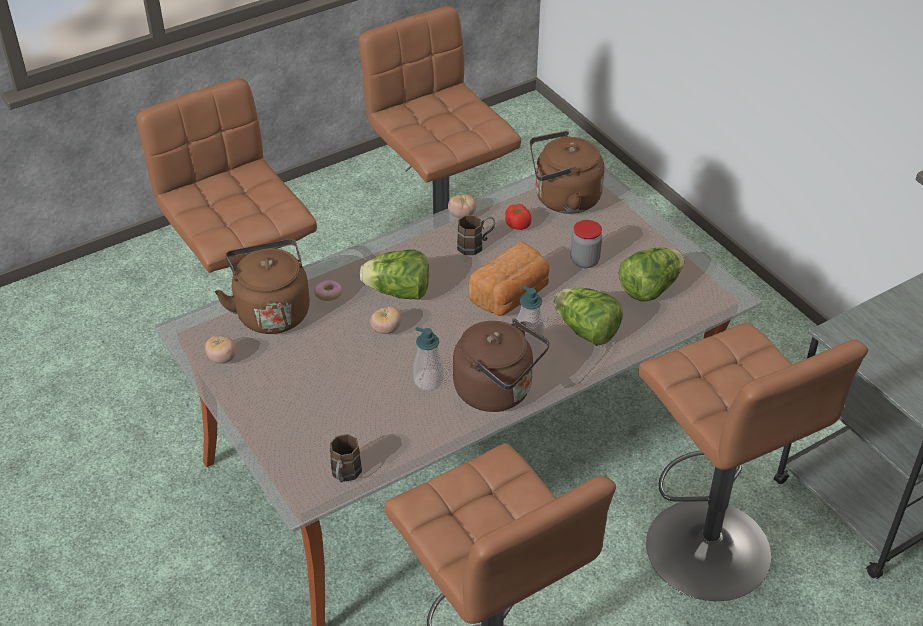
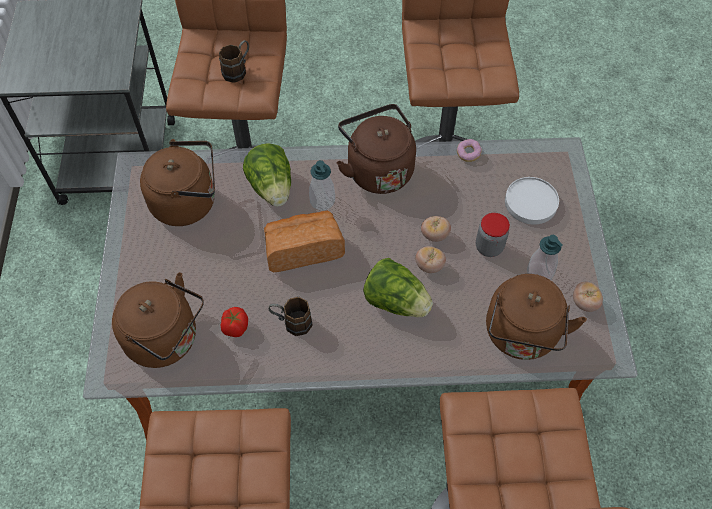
camera: 150 degrees left, 15 degrees up
(315, 426) = (531, 203): none -> white plate
(328, 295) = (460, 329): donut -> donut (468, 154)
(344, 475) = (526, 156): brown mug -> brown mug (238, 70)
(428, 381) = (423, 201): soap dispenser -> soap dispenser (540, 272)
(462, 215) = (276, 369): tomato -> tomato (434, 235)
(584, 261) = (213, 255): jar -> jar (489, 247)
(649, 288) = (188, 202): lettuce -> brown kettle

